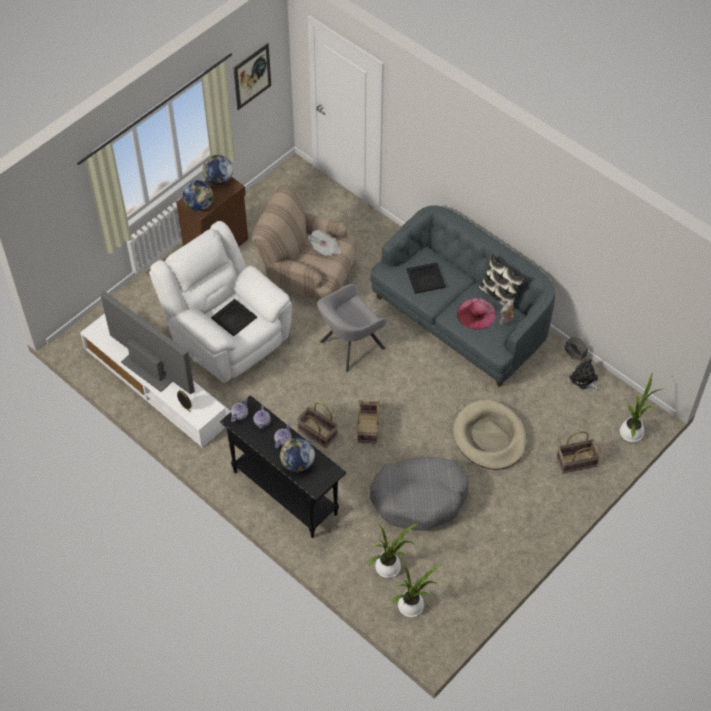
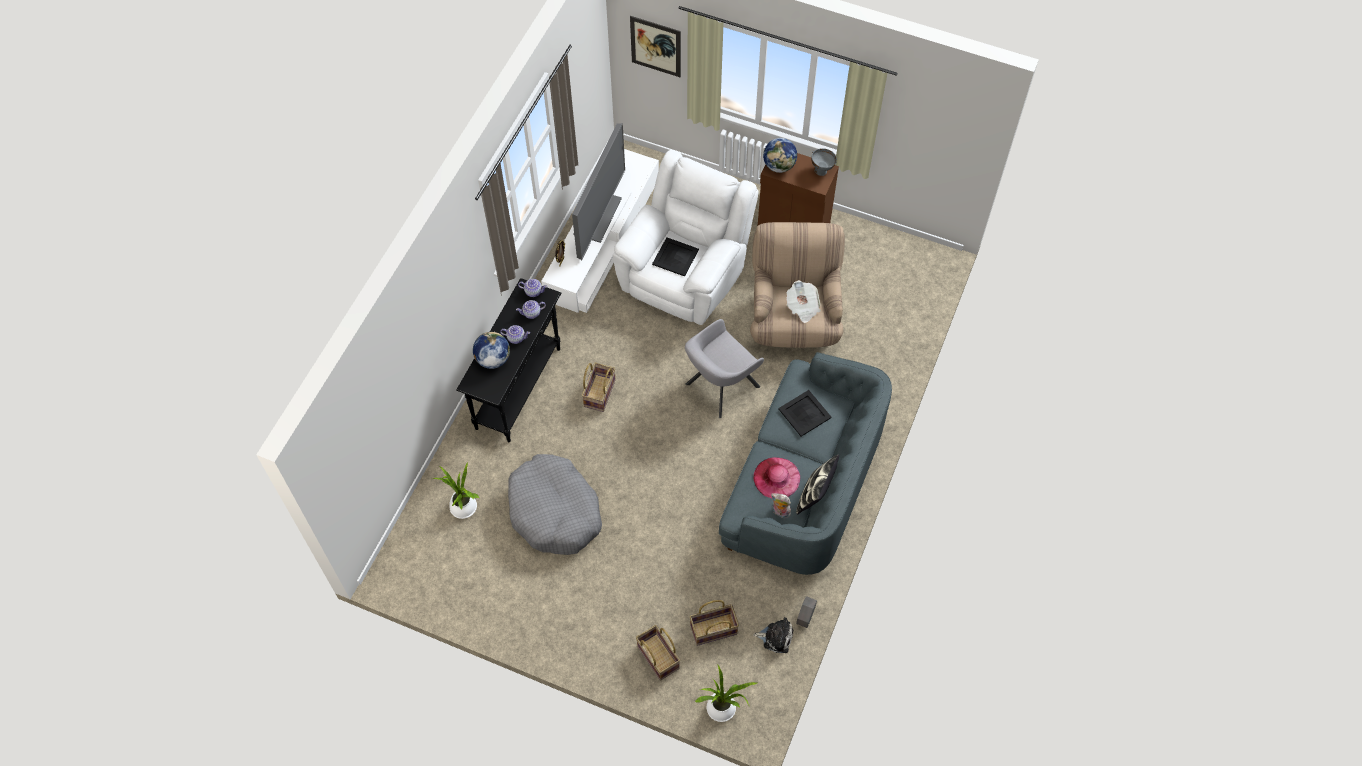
camera: 70 degrees right, 5 degrees up
(218, 180) = (821, 170): globe -> grey bowl
(252, 76) = (929, 126): picture -> picture (655, 46)
(350, 346) = (720, 387): grey armchair -> grey armchair turned 75 degrees counterclockwise
(368, 428) = (623, 437): basket -> basket (713, 630)
(413, 606) = (426, 544): potted plant -> none
(489, 437) = (656, 558): beige dog bed -> none
(584, 379) = (776, 637): plush toy -> plush toy turned 75 degrees clockwise

